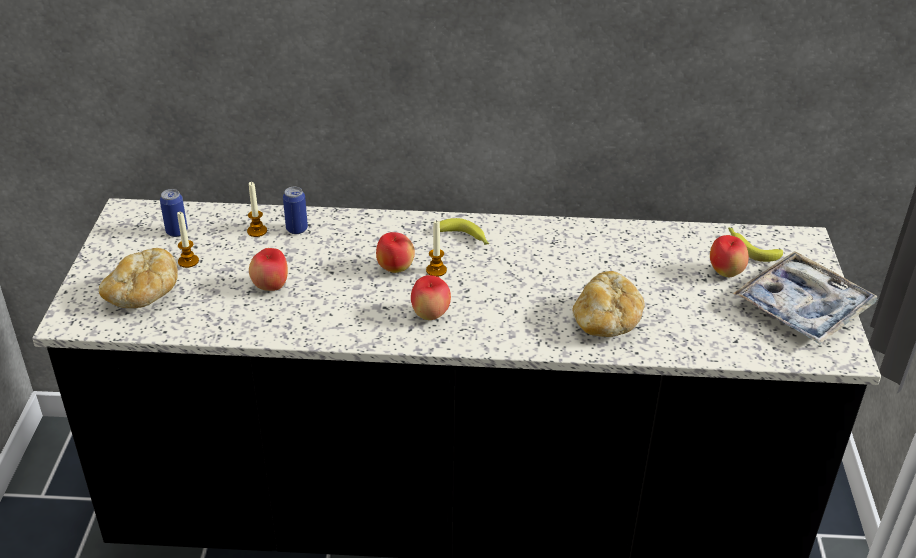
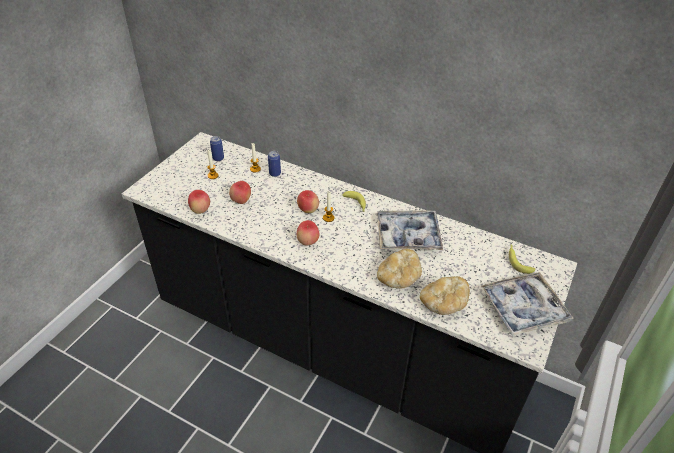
camera: 25 degrees right, 5 degrees up
(143, 295) = (181, 187): bread -> bread (443, 303)
(576, 260) = (408, 236): none -> tray
(725, 273) = (491, 271): apple -> apple (200, 211)

